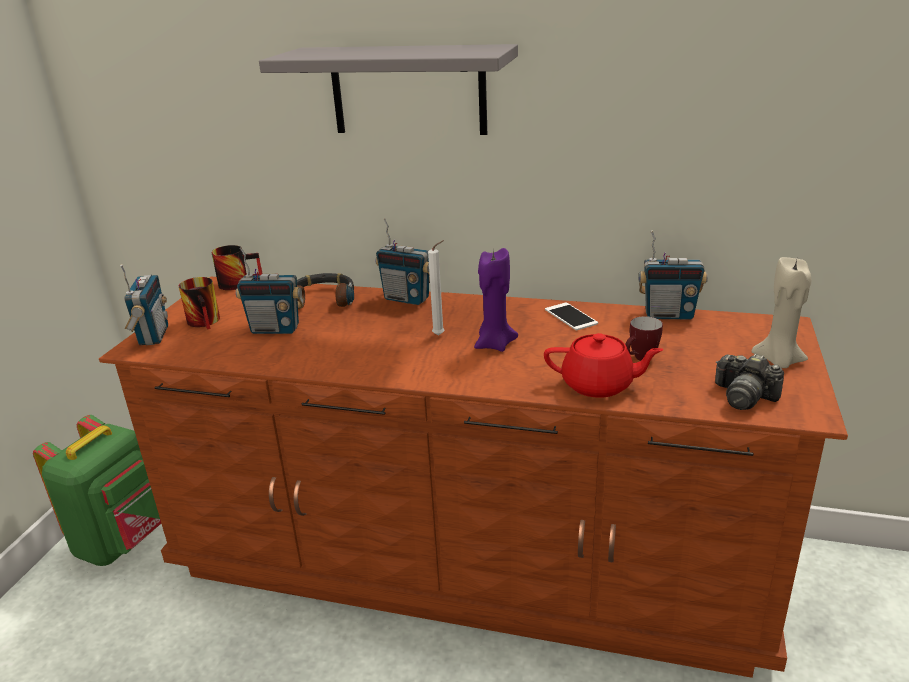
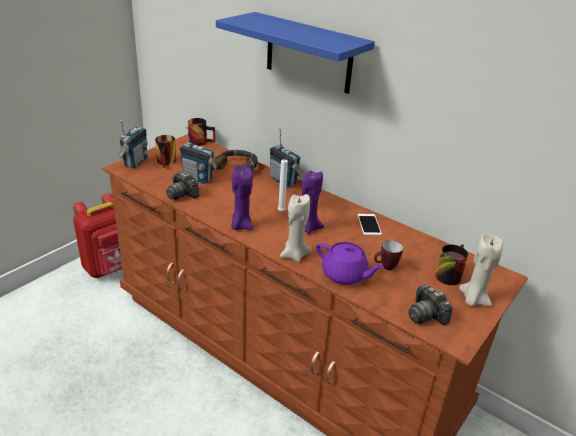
camera: 20 degrees right, 5 degrees up
(123, 542) = (110, 268): green backpack -> red backpack
(268, 356) = (182, 194): none -> camera
(397, 370) = (241, 226): none -> purple candle
(408, 90) = (308, 53): grey shelf -> blue shelf
(508, 382) = (294, 255): none -> beige candle
(599, 385) = (345, 275): red teapot -> purple teapot
(668, 315) = (432, 243): radio -> none
(720, 342) = (447, 273): none -> mug

